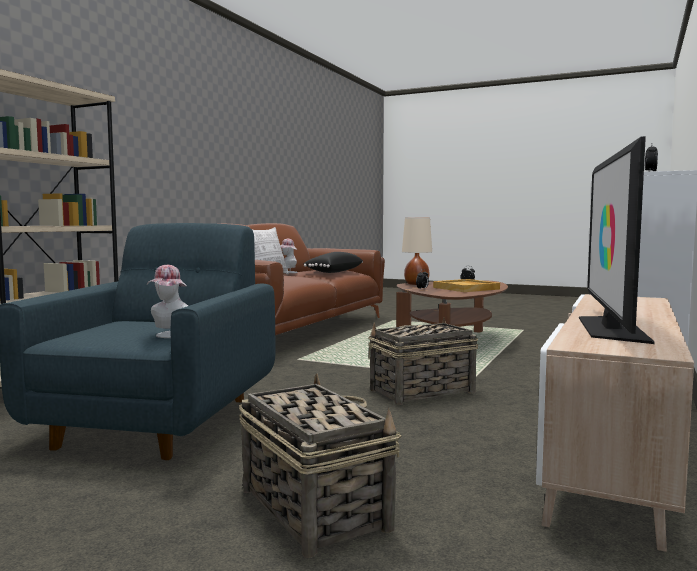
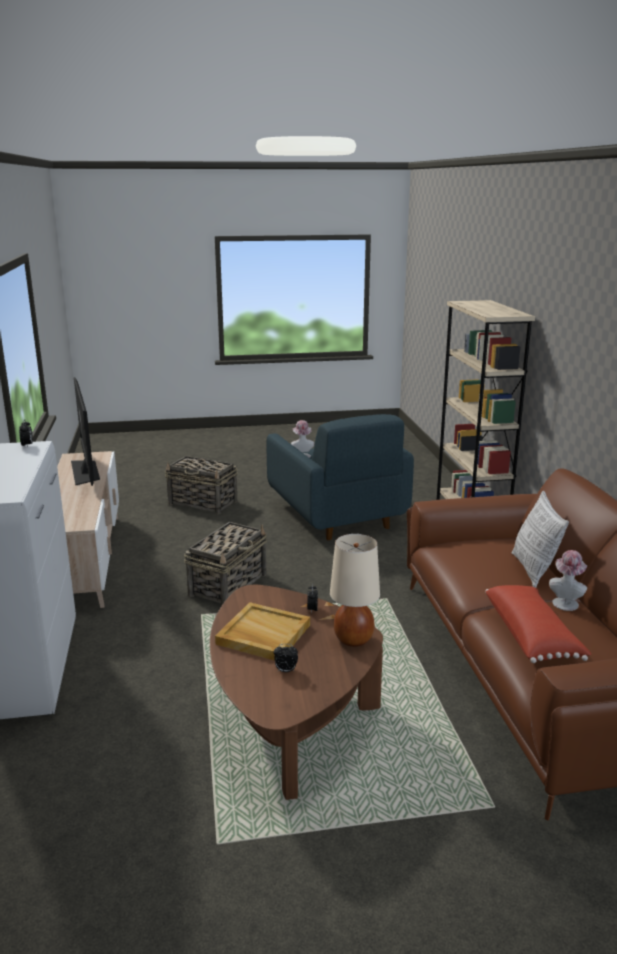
camera: 145 degrees right, 15 degrees up
(333, 272) = (532, 636): black pillow -> red pillow

